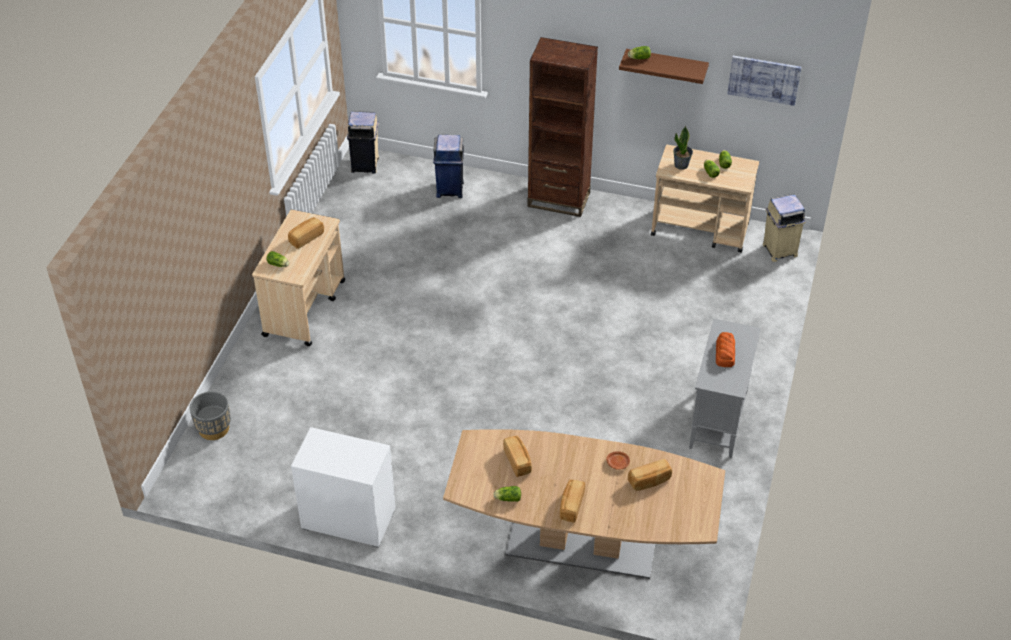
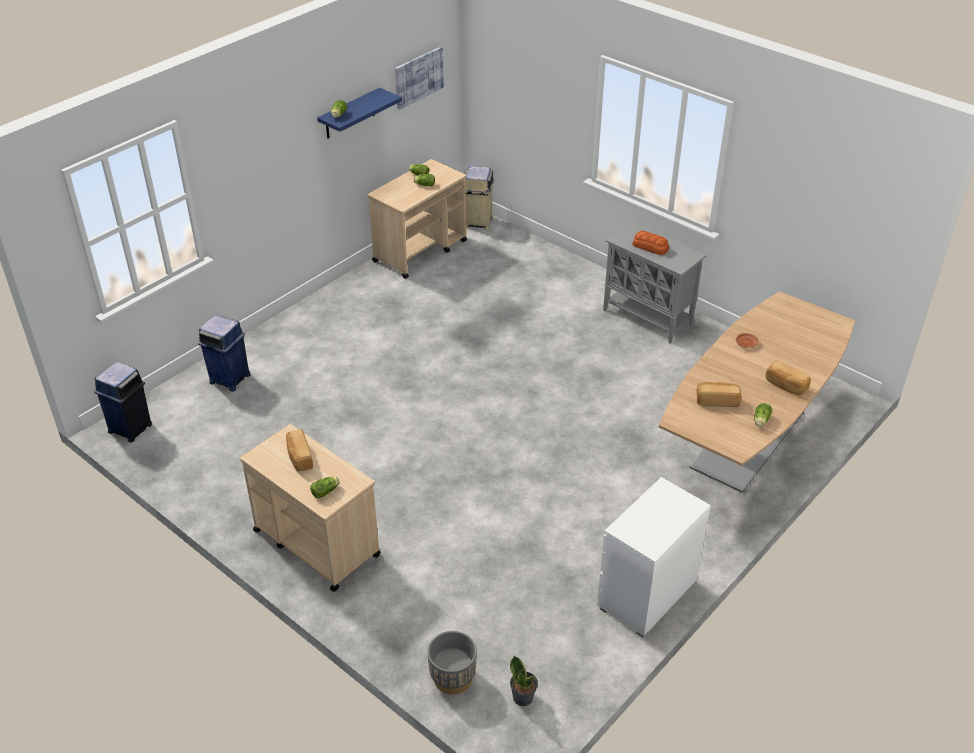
camera: 65 degrees left, 5 degrees down
(365, 165) = (131, 428): beige trash can -> blue trash can
(558, 200) = (311, 315): brown bookcase -> none
(649, 481) = (775, 333): bread -> none
(666, 66) = (350, 114): brown shelf -> blue shelf
(681, 165) = (402, 195): potted plant -> potted plant (523, 697)

